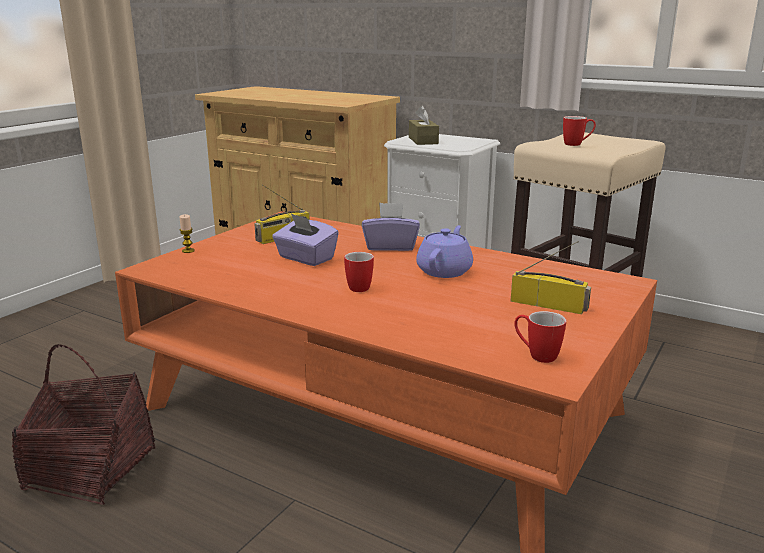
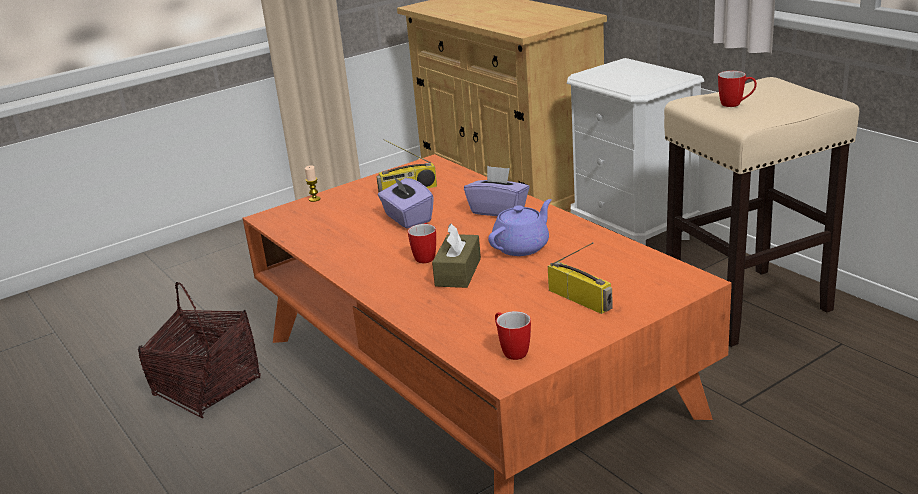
camera: 25 degrees right, 5 degrees up
(423, 140) = (611, 75): brown tissue box -> brown tissue box (458, 272)

